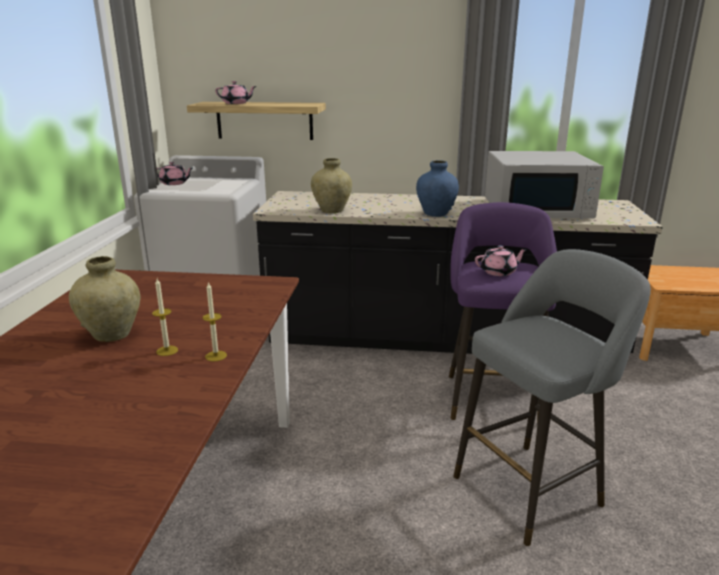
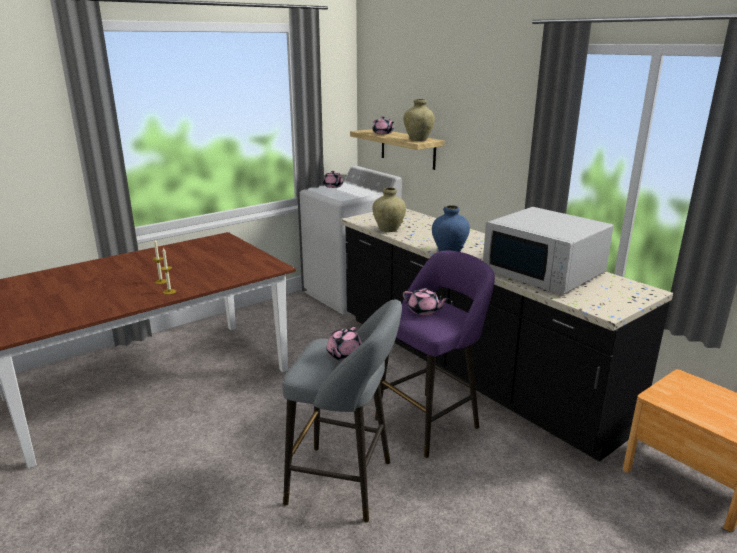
camera: 45 degrees right, 0 degrees up
(112, 335) = (161, 266): beige vase -> beige vase (418, 140)
(546, 331) = (344, 355): none -> pink teapot

